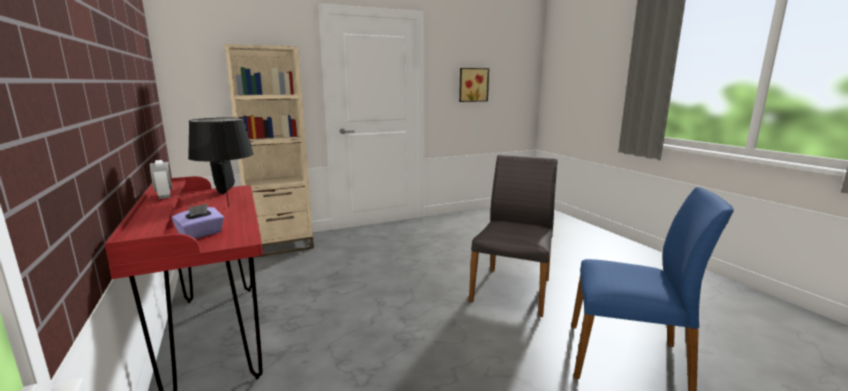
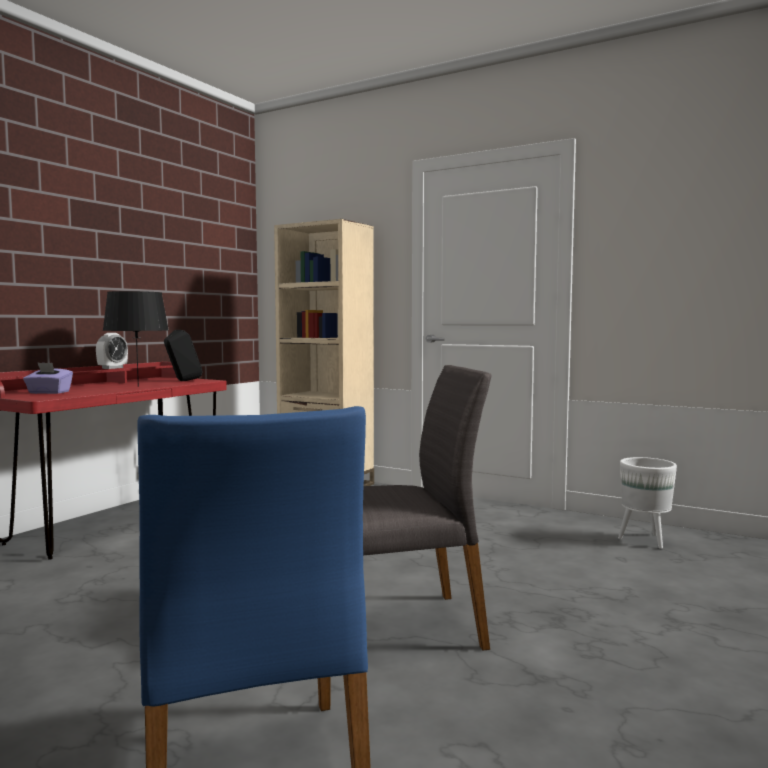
camera: 55 degrees right, 10 degrees down
(473, 85) = (683, 260): picture -> none
(477, 219) = (644, 540): none -> white planter

